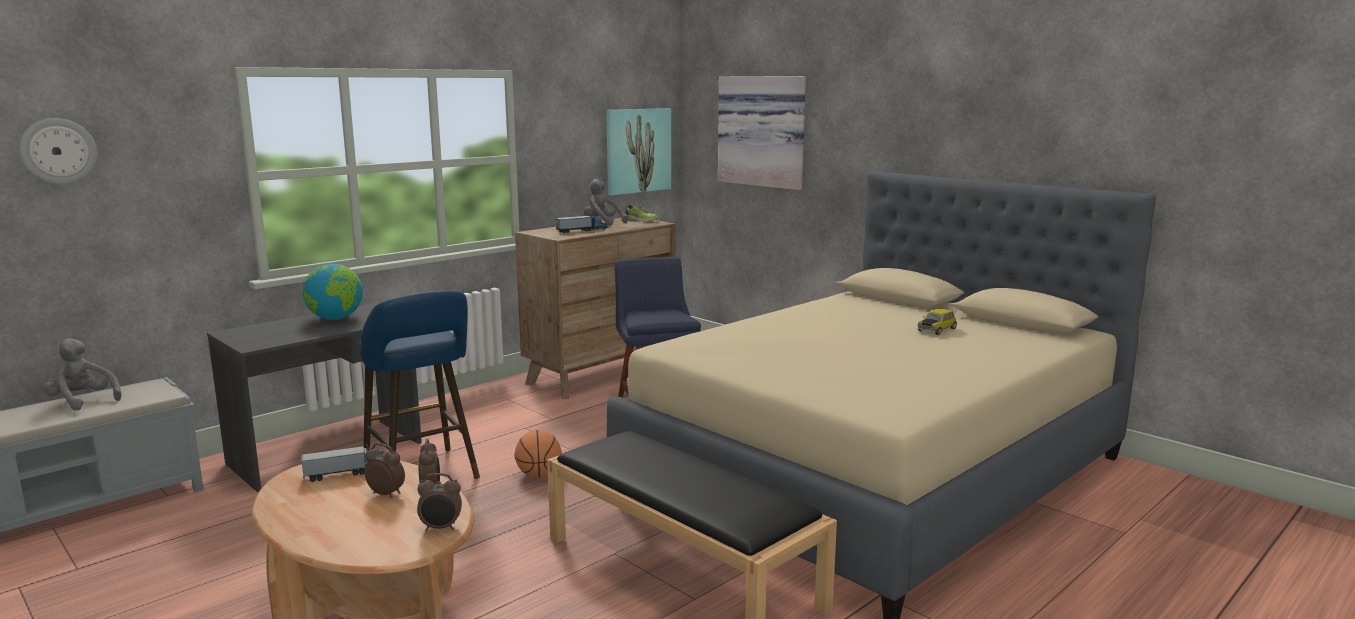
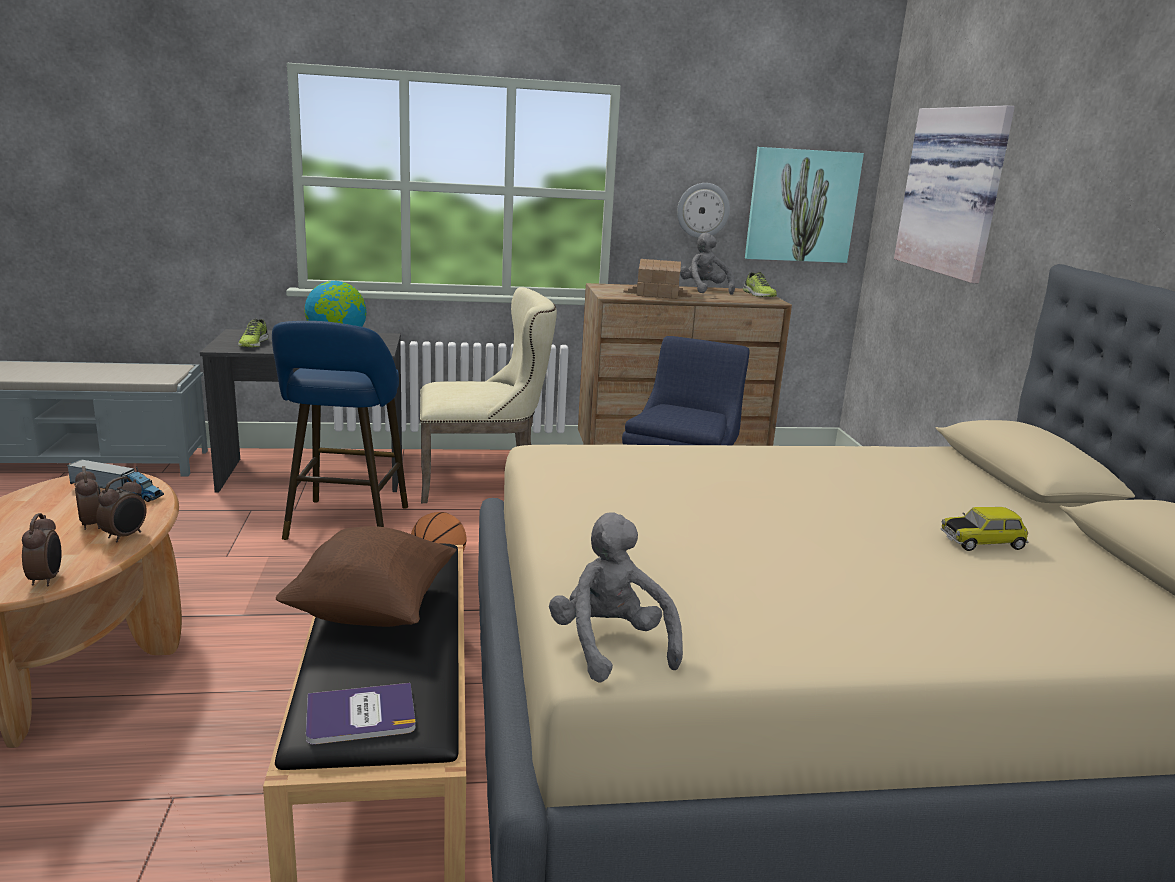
camera: 35 degrees right, 5 degrees up
(58, 151) = (120, 134): wall clock -> wall clock (702, 210)
(83, 401) = (112, 369): grey plush toy -> grey plush toy (610, 645)
(271, 337) = (253, 343): none -> shoe
(441, 528) = (47, 579): alarm clock -> alarm clock turned 135 degrees counterclockwise
(478, 416) = (484, 482): none -> beige chair
(582, 230) = (657, 293): toy truck -> toy house
(661, 473) = (372, 610): none -> brown pillow
(757, 514) = (360, 715): none -> book

